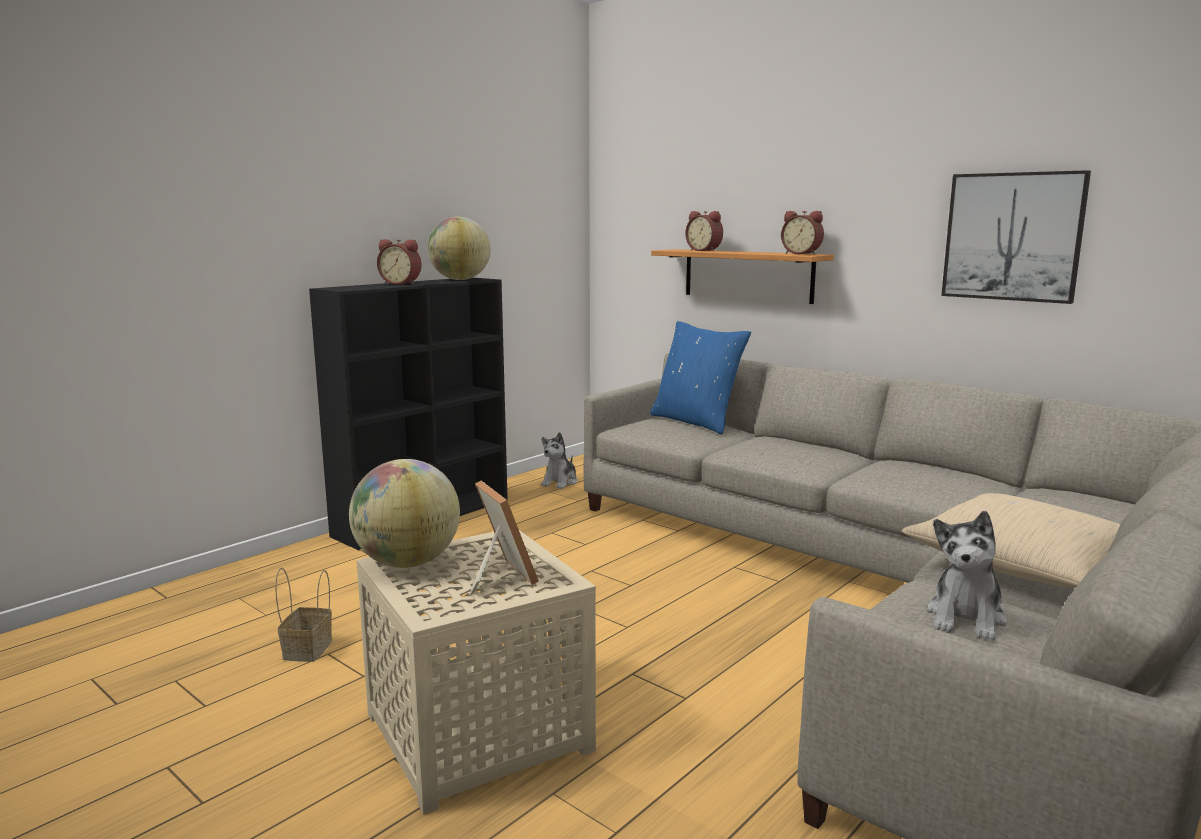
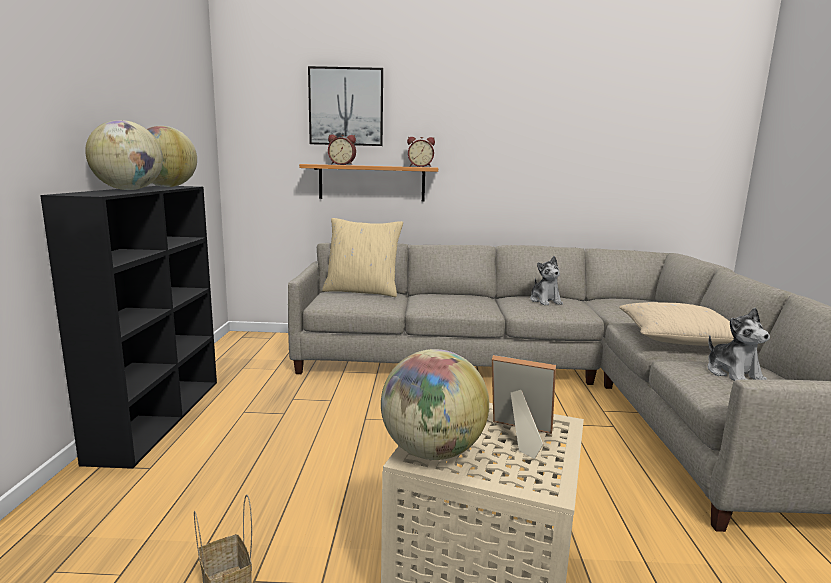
camera: 40 degrees left, 0 degrees up
(401, 283) = (129, 190): alarm clock -> globe
(560, 482) = (240, 358): plush toy -> plush toy (545, 301)
(696, 421) = (362, 291): blue pillow -> beige pillow
(1013, 237) = (550, 156): picture -> picture (346, 107)

